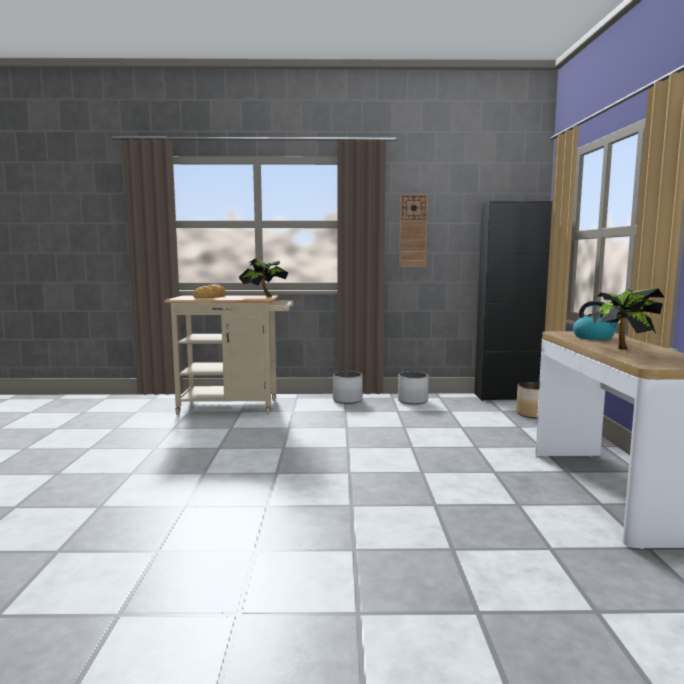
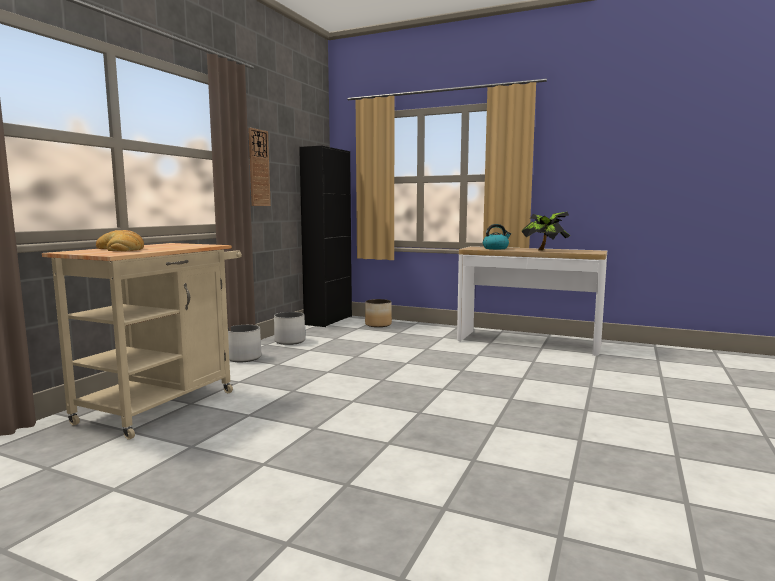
camera: 65 degrees left, 0 degrees up
(263, 296) = (179, 244): potted plant -> none

